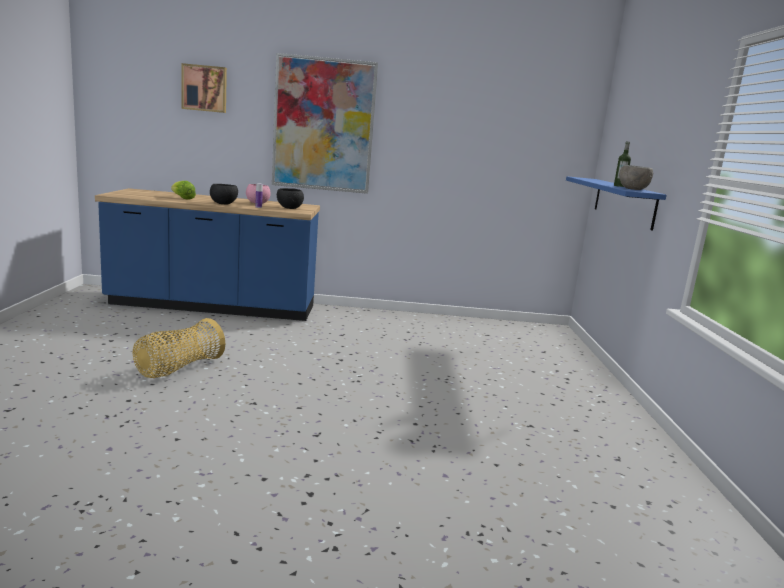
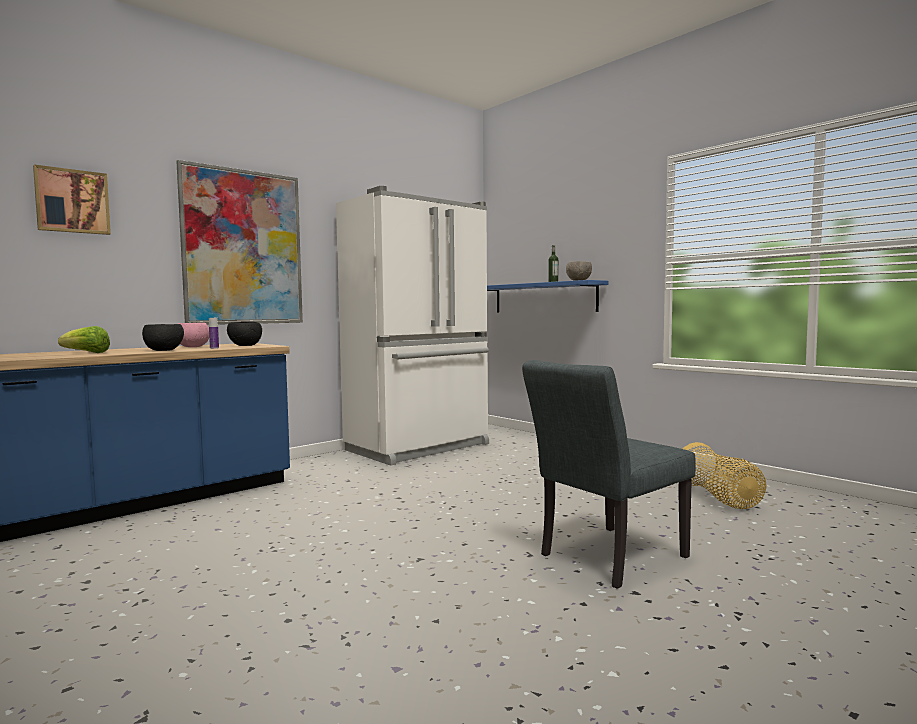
camera: 40 degrees left, 10 degrees down
(178, 368) = (262, 568): basket -> basket (719, 498)
(355, 464) = (605, 558): none -> grey chair
(452, 328) = (420, 448): none -> white fridge

